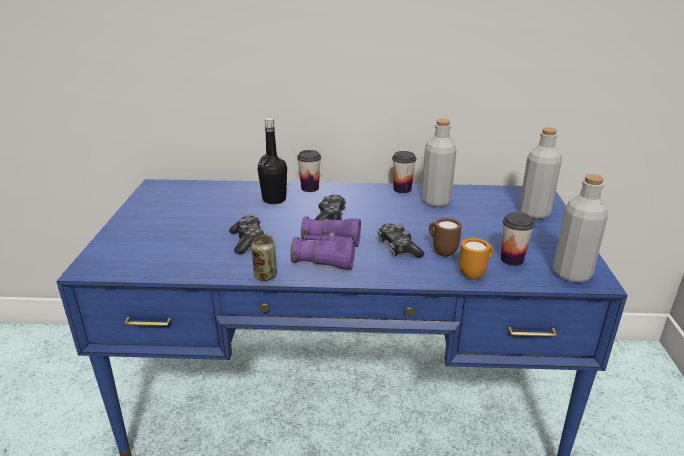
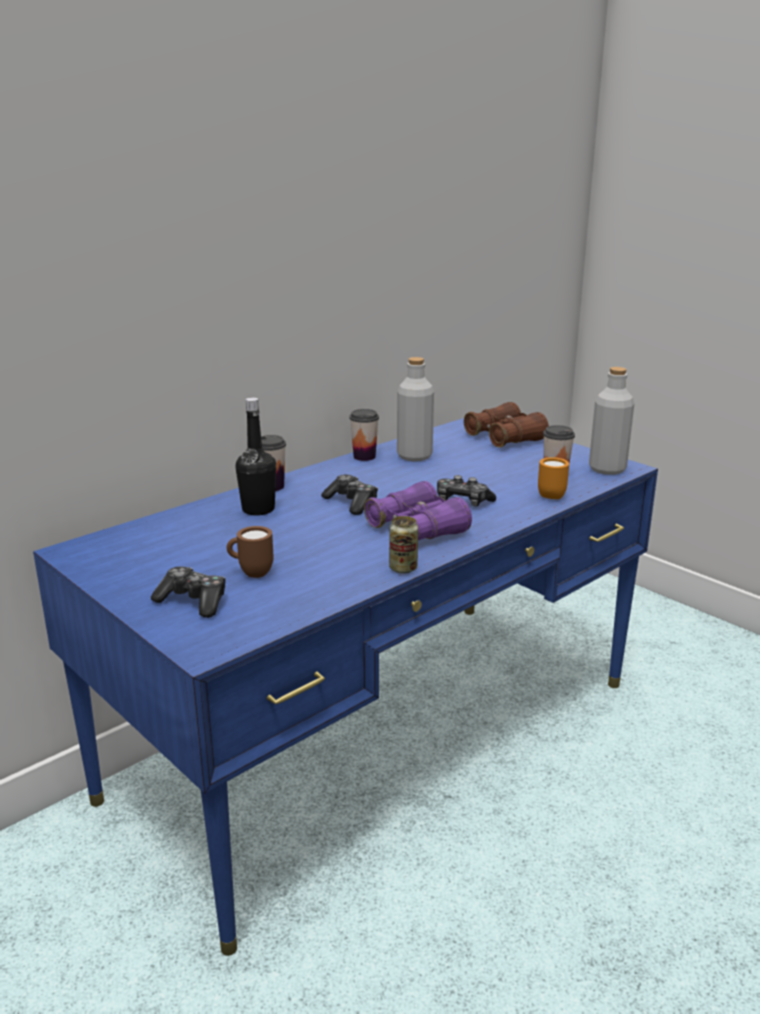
camera: 45 degrees left, 5 degrees down
(248, 241) = (320, 552): game controller -> game controller (193, 601)
(441, 251) = (498, 490): brown mug -> brown mug (251, 573)
(534, 213) = (504, 438): grey bottle -> brown binoculars

